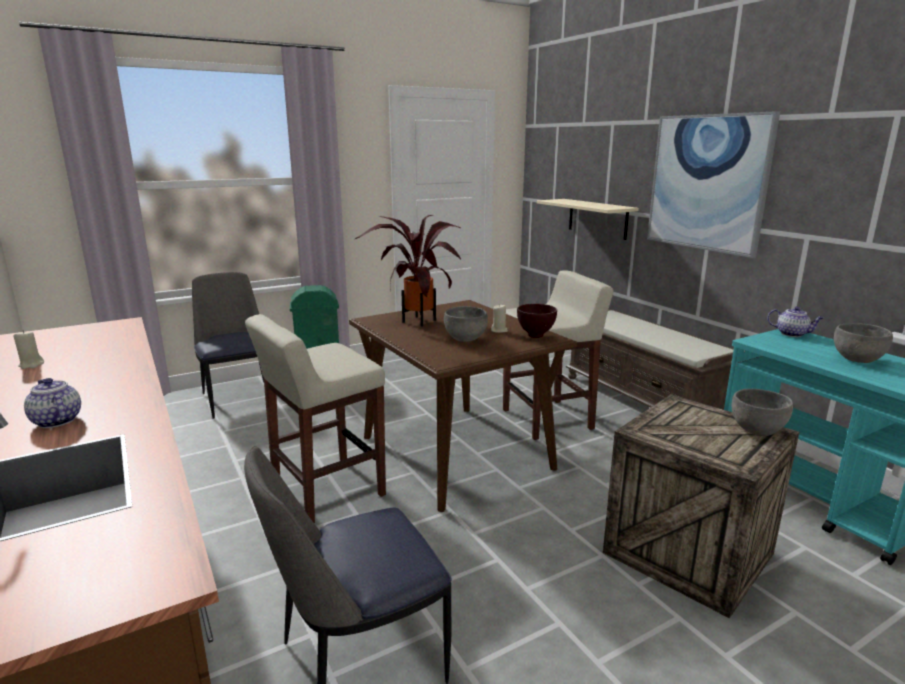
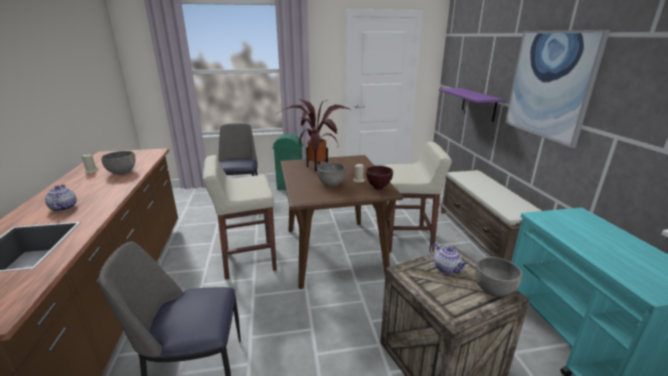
camera: 20 degrees right, 5 degrees up
(597, 218) = (478, 104): beige shelf -> purple shelf
(792, 334) = (579, 215): teapot -> teapot (447, 269)
(857, 359) = (617, 248): grey bowl -> grey bowl (122, 172)

